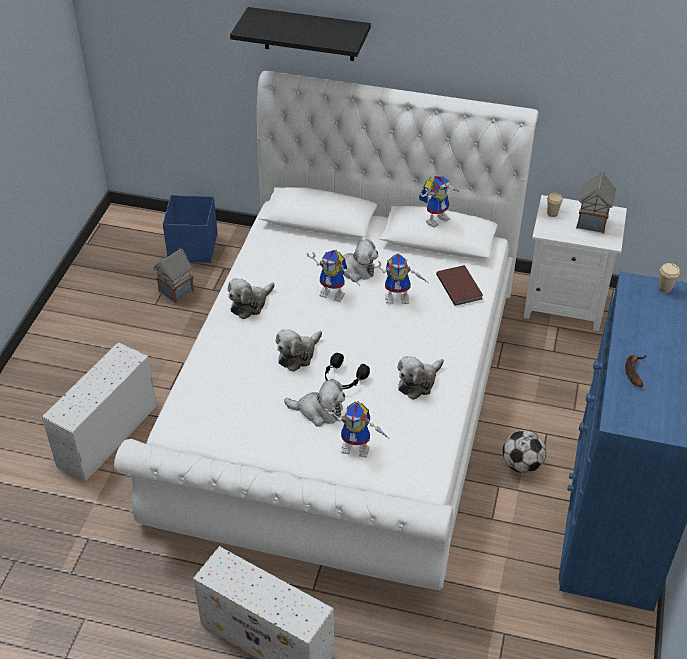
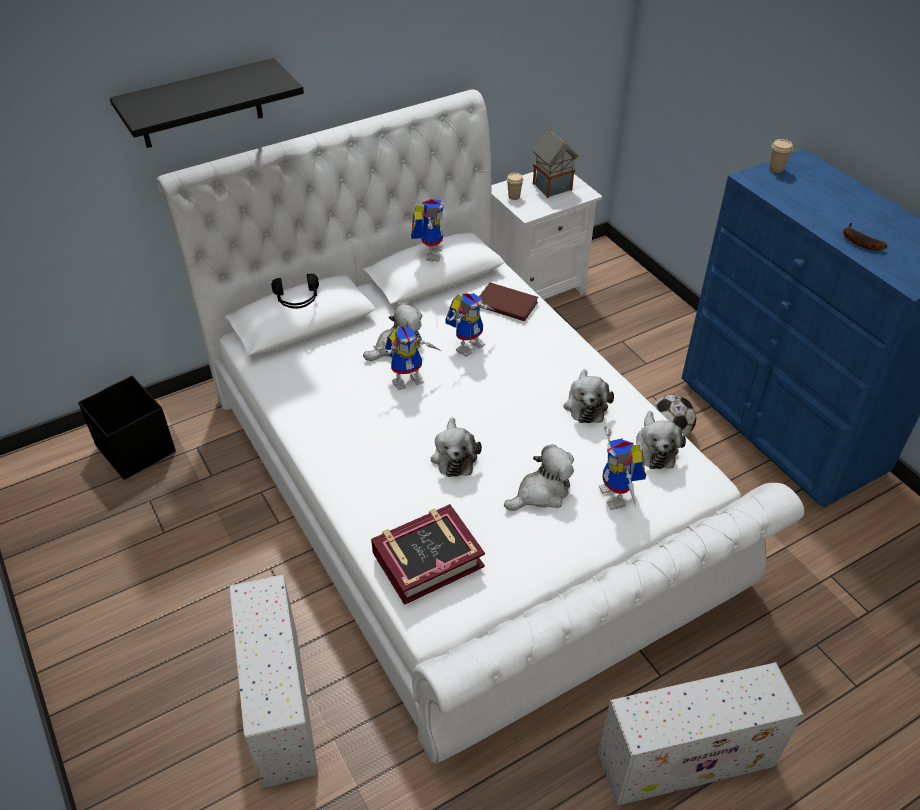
camera: 45 degrees left, 0 degrees up
(176, 292) = (172, 505): toy house -> none
(192, 248) = (136, 450): blue storage box -> black storage box
(209, 397) = (427, 559): none -> book
(250, 304) = (341, 442): plush toy -> plush toy (654, 448)
(343, 379) = (522, 447): black headphones -> black headphones (297, 299)
(358, 447) = (618, 497): toy robot -> toy robot turned 105 degrees clockwise

